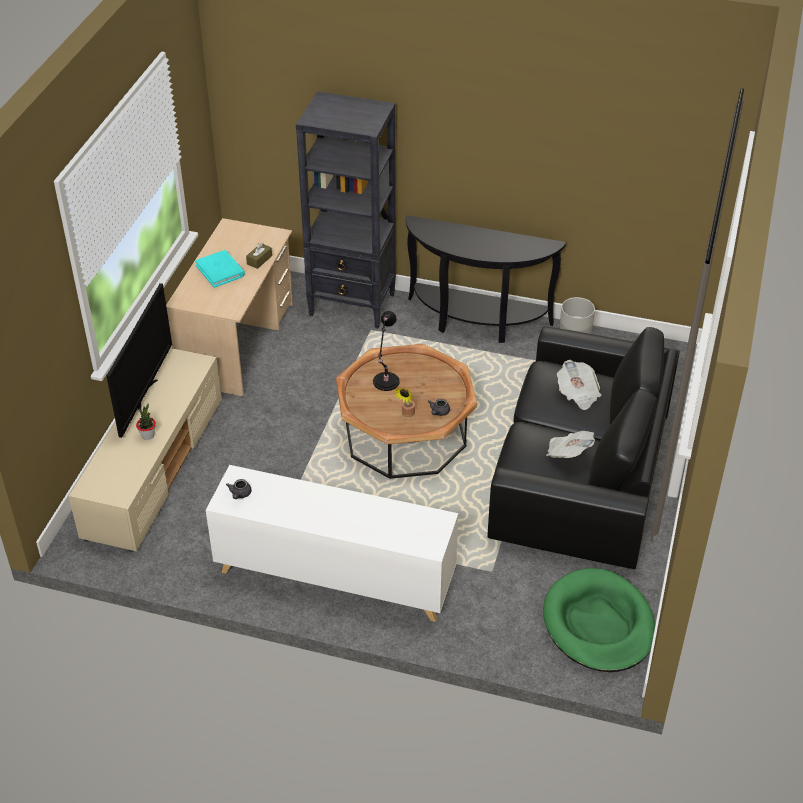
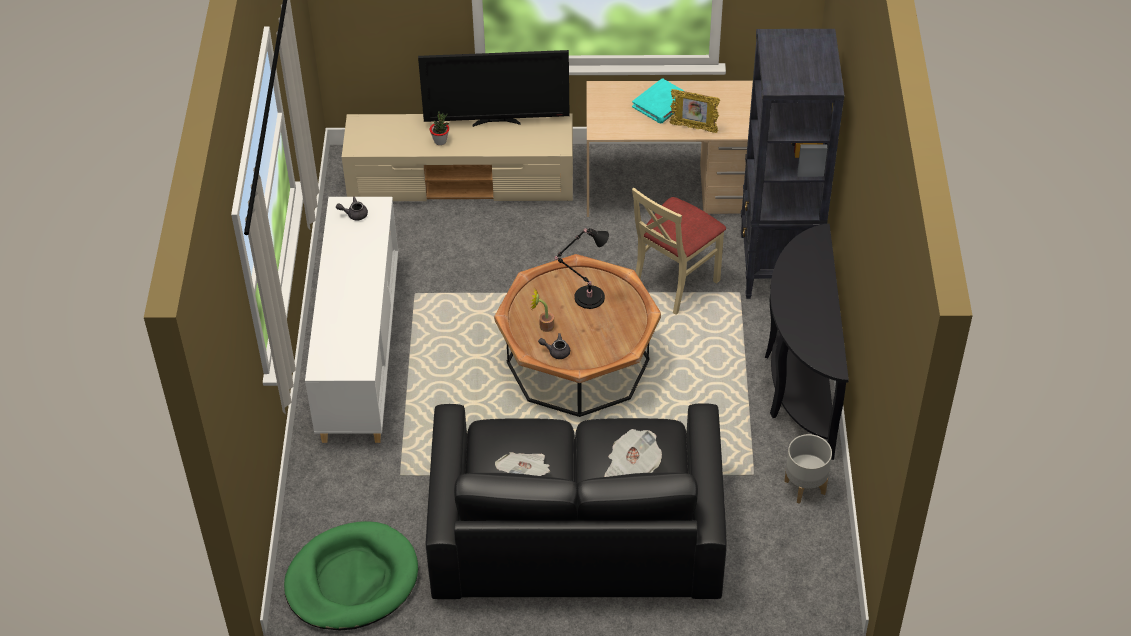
camera: 75 degrees right, 5 degrees up
(259, 260) = (693, 128): brown tissue box -> picture frame
(344, 362) = (674, 283): none -> beige chair

